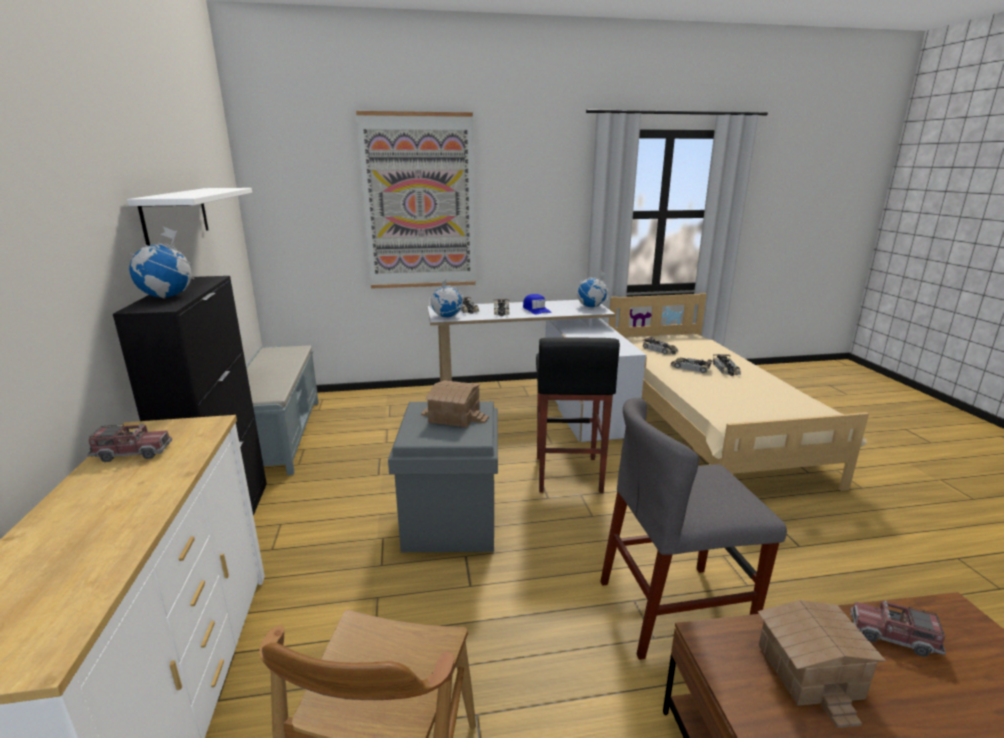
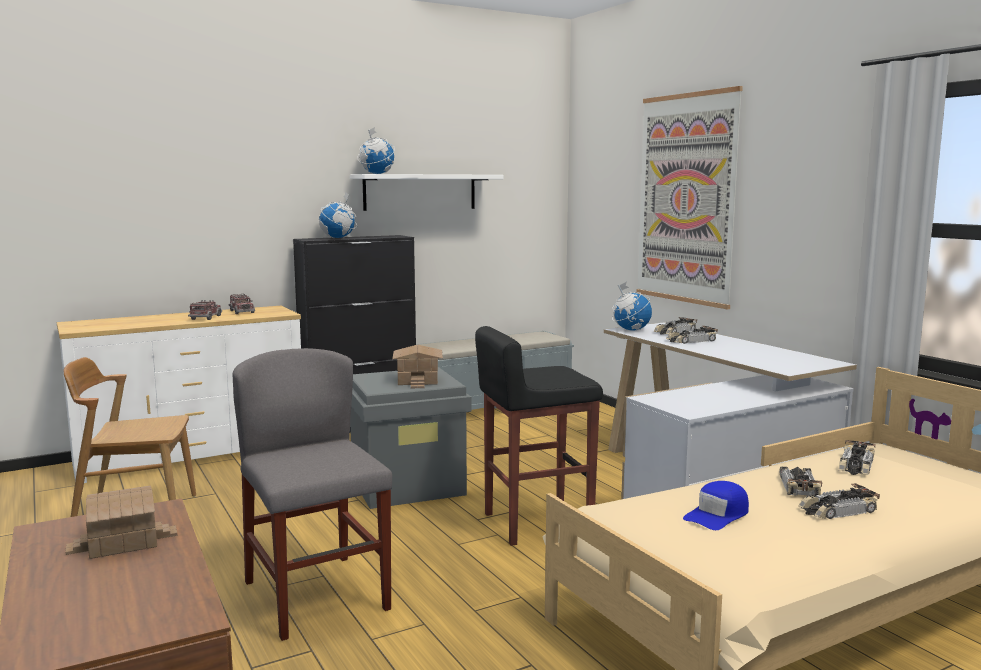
camera: 70 degrees right, 10 degrees down
(536, 309) = (729, 349): blue cap -> blue cap (717, 515)
(591, 307) = (800, 365): globe -> globe (376, 174)
(893, 636) = (159, 579): toy truck -> toy truck (205, 317)

